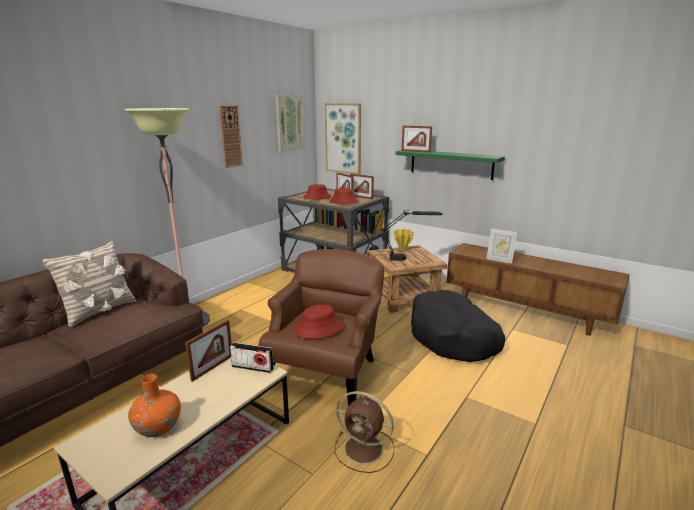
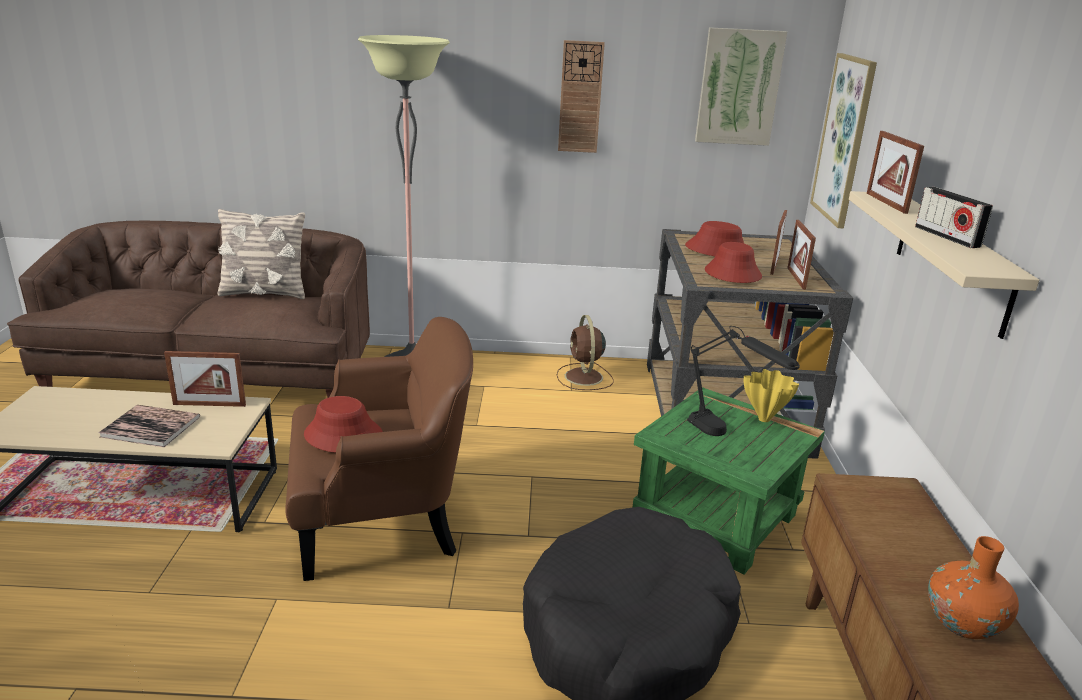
camera: 55 degrees right, 5 degrees up
(158, 427) = (77, 421): orange vase -> orange vase (963, 623)
(213, 395) = (151, 427): none -> book
(252, 367) = (224, 429): radio -> radio (947, 237)
(365, 449) = (217, 624): brown fan -> brown fan (584, 378)
(404, 297) = (718, 518): brown side table -> green side table
(451, 164) = (952, 260): green shelf -> beige shelf
(499, 260) = (878, 554): picture frame -> none

